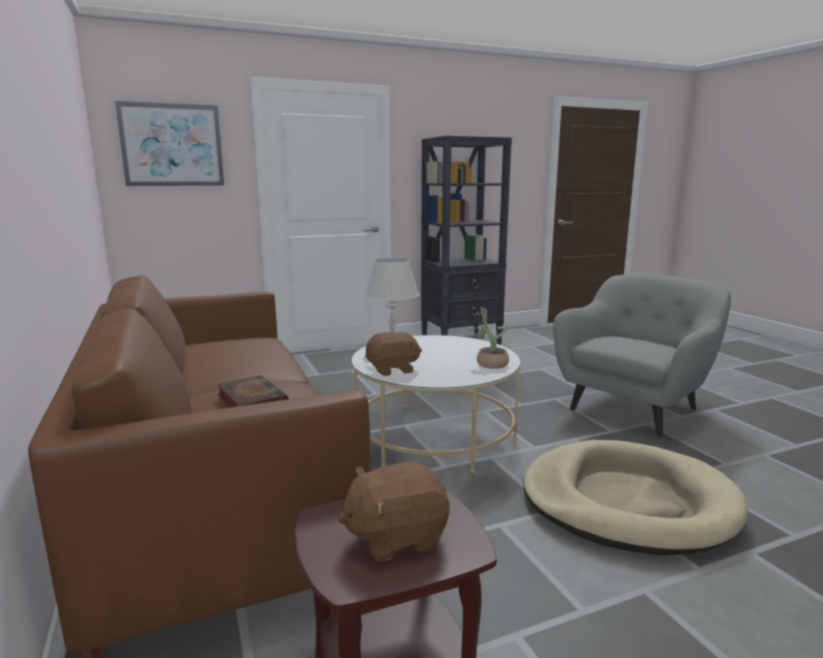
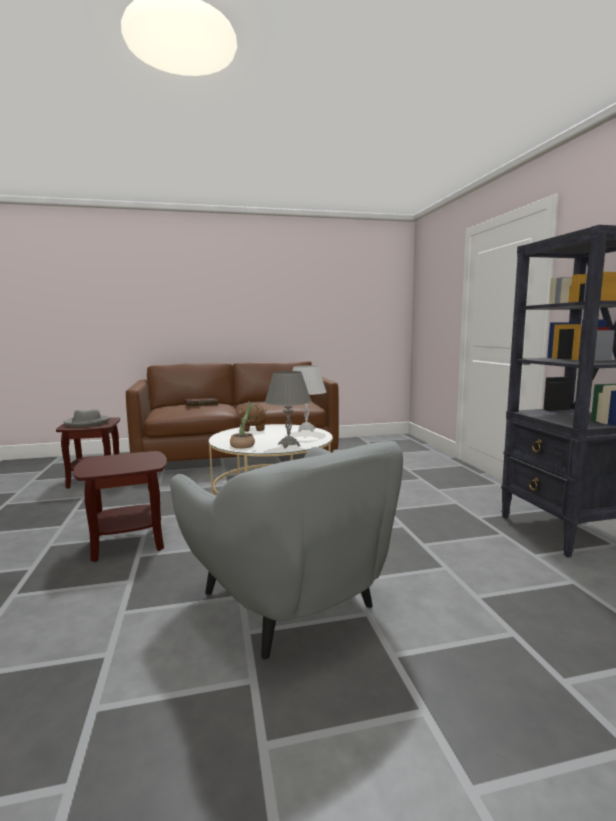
camera: 100 degrees right, 5 degrees down
(172, 145) = (433, 290): picture -> none
(396, 536) = (87, 423): brown plush toy -> grey hat
(475, 347) = (289, 445): none -> grey table lamp
(627, 502) = (128, 542): beige dog bed -> brown side table

